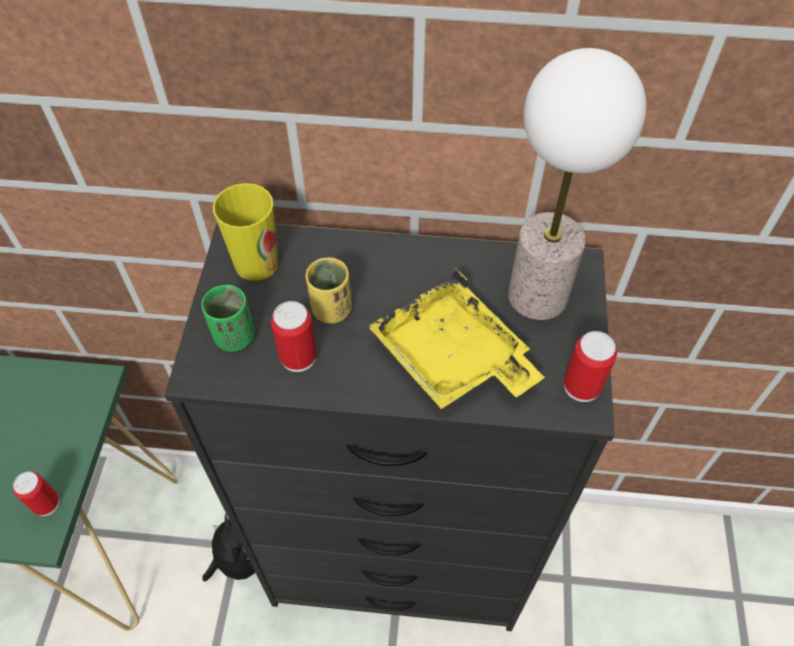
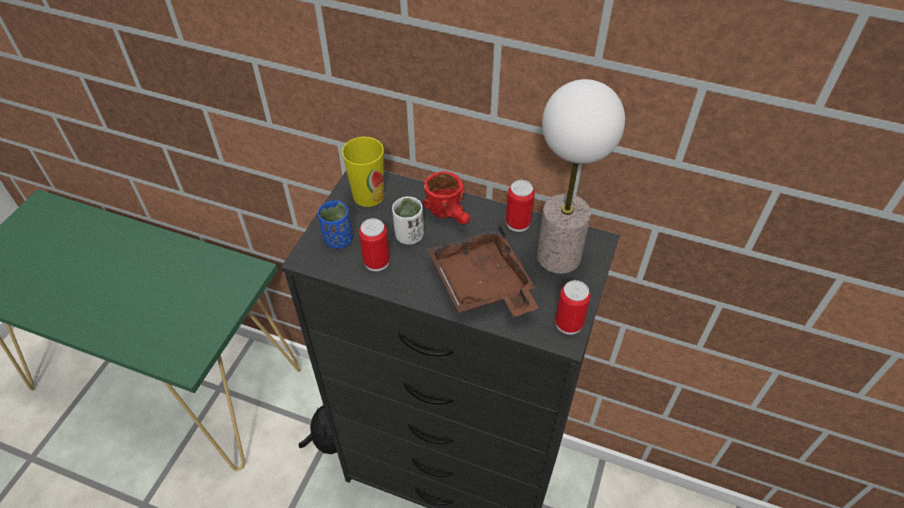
camera: 15 degrees right, 5 degrees down
(46, 503) = (196, 346): can -> can (518, 222)
(234, 336) = (338, 239): green cup -> blue cup
(331, 309) = (409, 235): yellow cup -> white cup
(379, 267) = (451, 215): none -> red mug
(452, 358) = (482, 284): yellow tray -> brown tray

